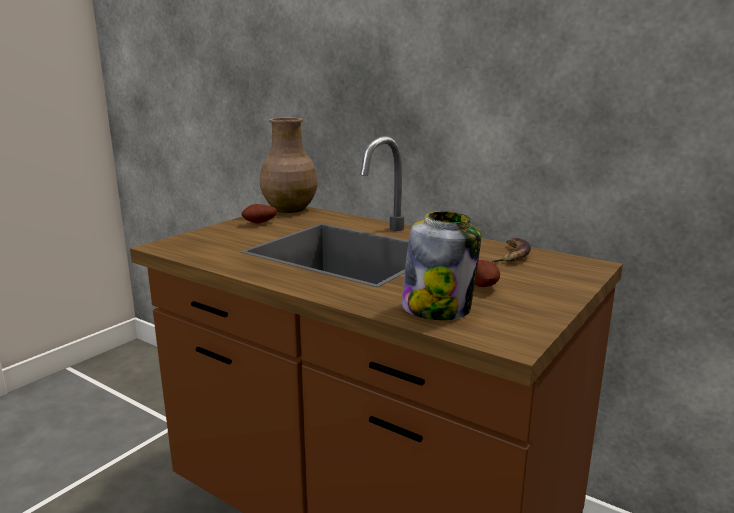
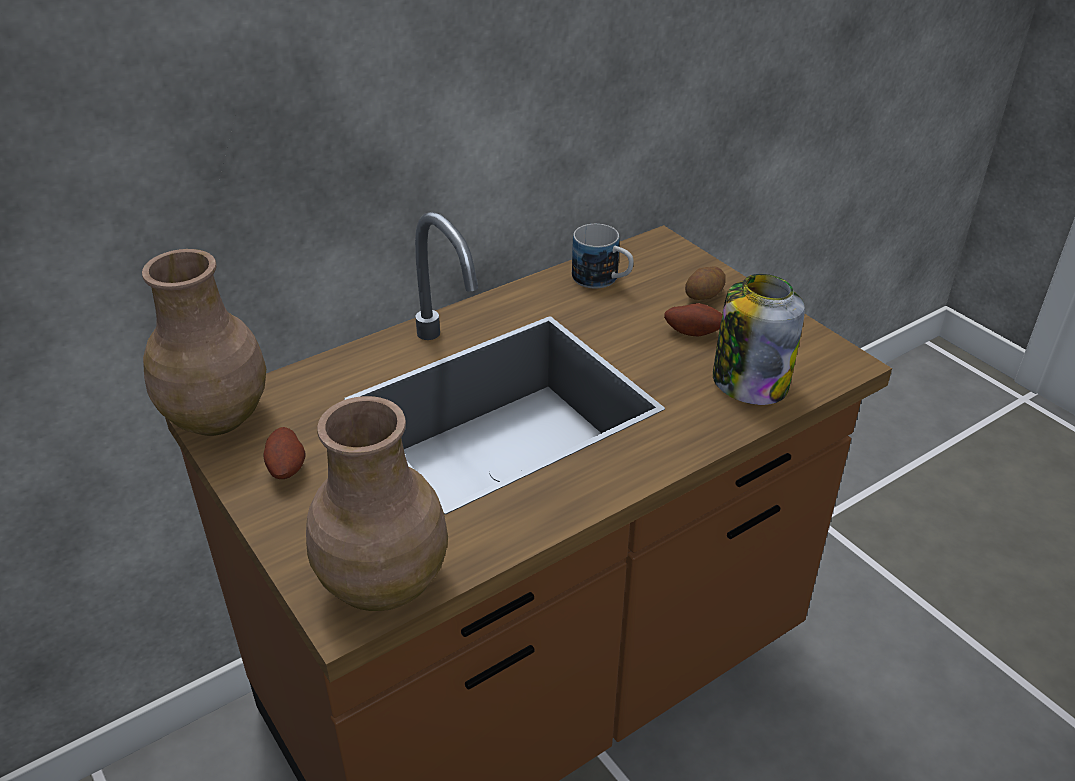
camera: 70 degrees left, 20 degrees up
(184, 248) = (382, 582): none -> brown vase
(511, 255) = (603, 280): banana -> mug
(539, 284) = (704, 295): none -> potato

